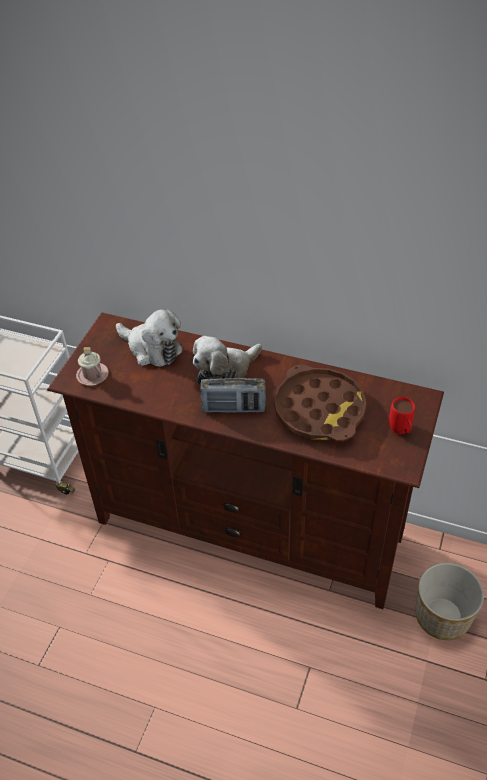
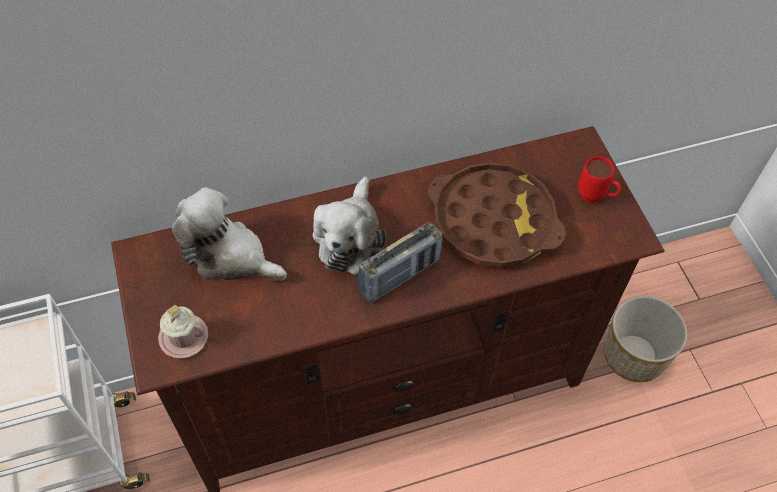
camera: 40 degrees left, 10 degrees up
(152, 349) = (229, 256): plush toy -> plush toy turned 150 degrees counterclockwise

